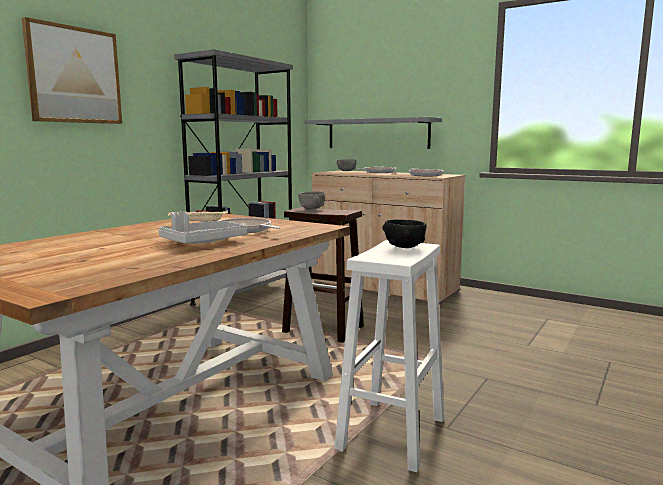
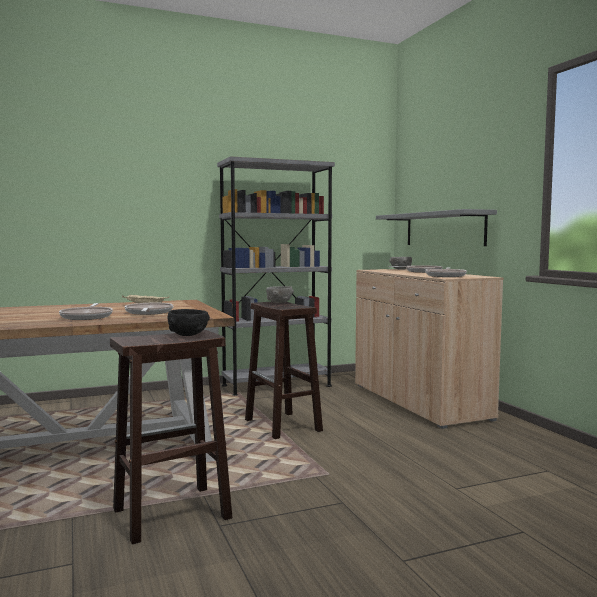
camera: 35 degrees right, 5 degrees down
(74, 75) = (124, 186): picture -> none
(203, 242) = (87, 317): grey tray -> frying pan
(392, 434) = (170, 514): white stool -> brown stool

